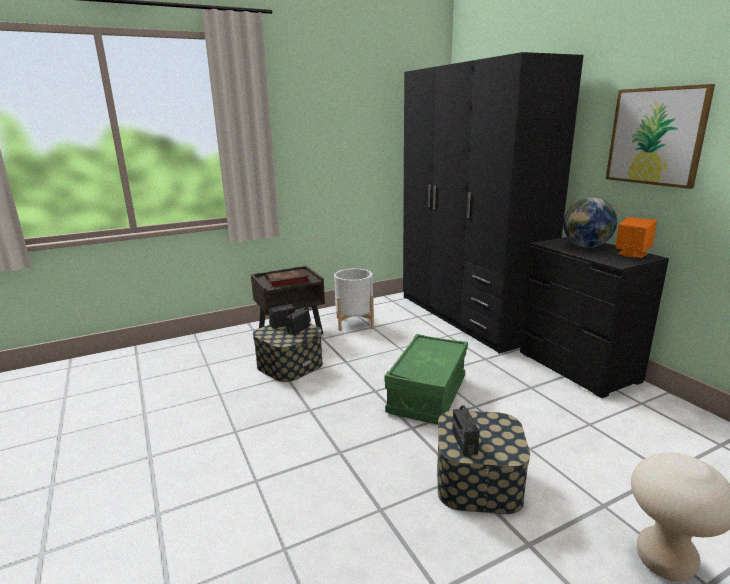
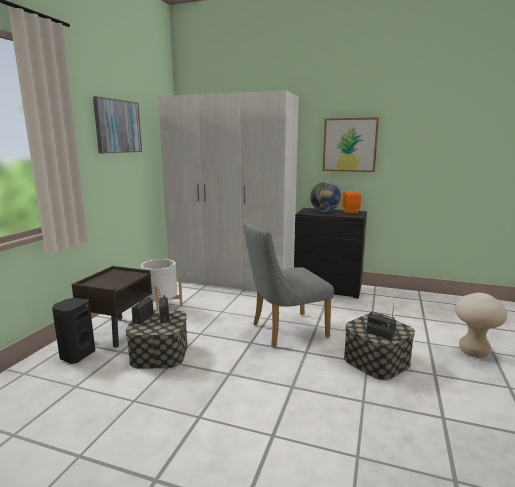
camera: 45 degrees left, 5 degrees down
(240, 341) = (77, 355): none -> black speaker
(286, 281) = (117, 280): book -> none
(344, 113) = (118, 126): none -> picture
(427, 395) = (284, 331): green storage box -> grey chair
(468, 316) = (232, 279): black wardrobe -> white wardrobe

